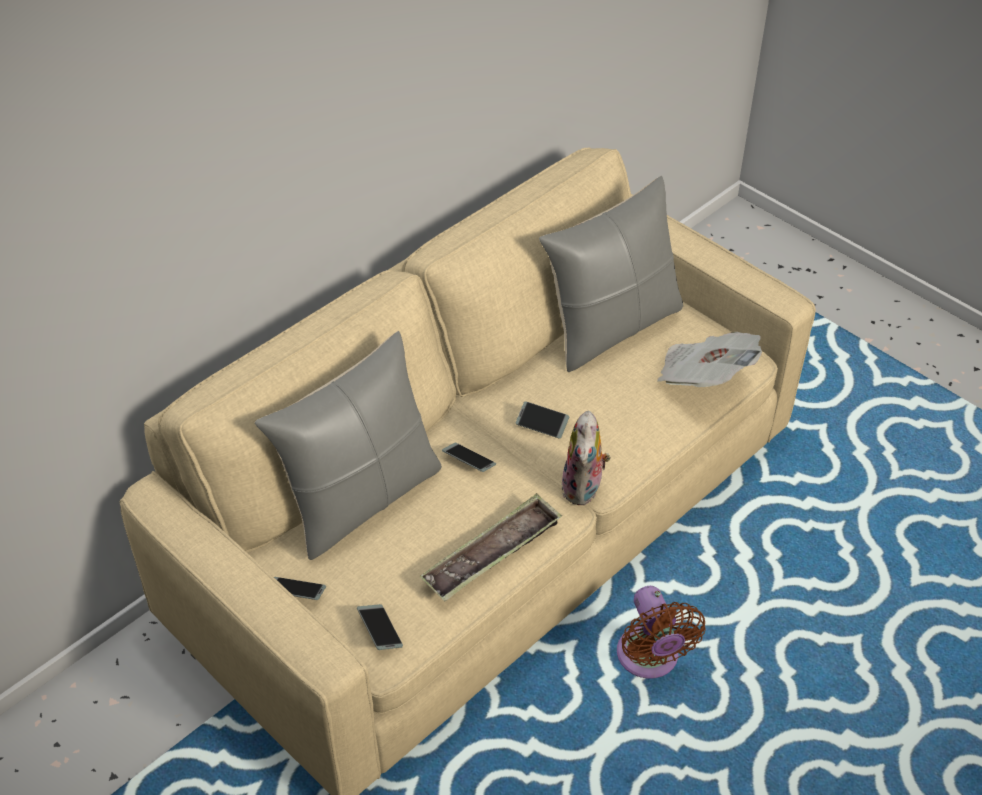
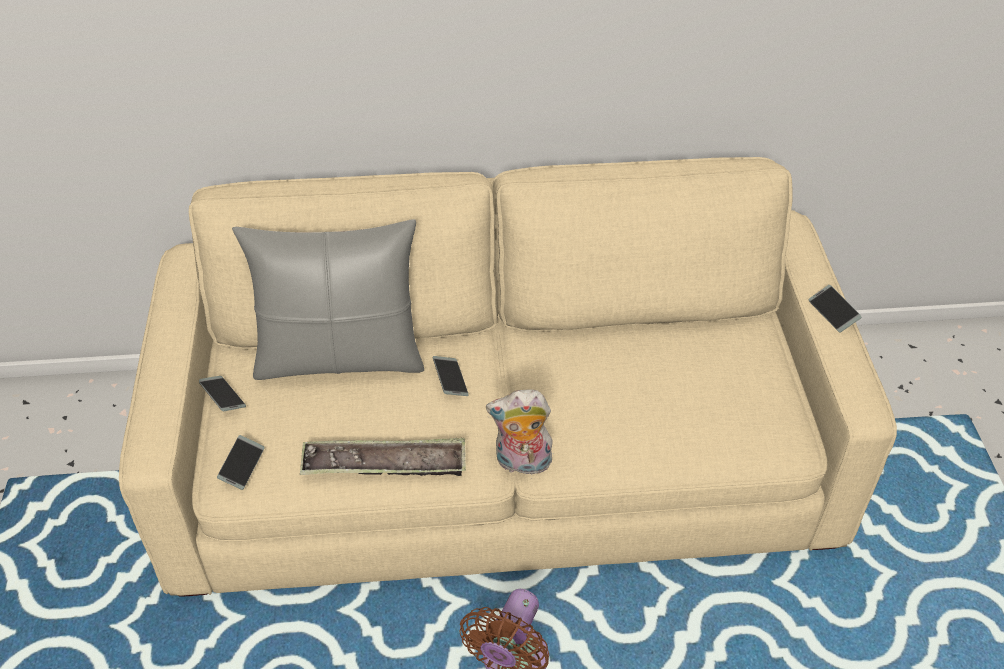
camera: 40 degrees right, 0 degrees up
(542, 423) = (542, 387): phone -> phone (833, 312)
(584, 489) = (521, 463): plush toy -> plush toy turned 45 degrees clockwise
(611, 327) = (692, 343): grey pillow -> none
(704, 377) = (730, 435): newspaper -> none

